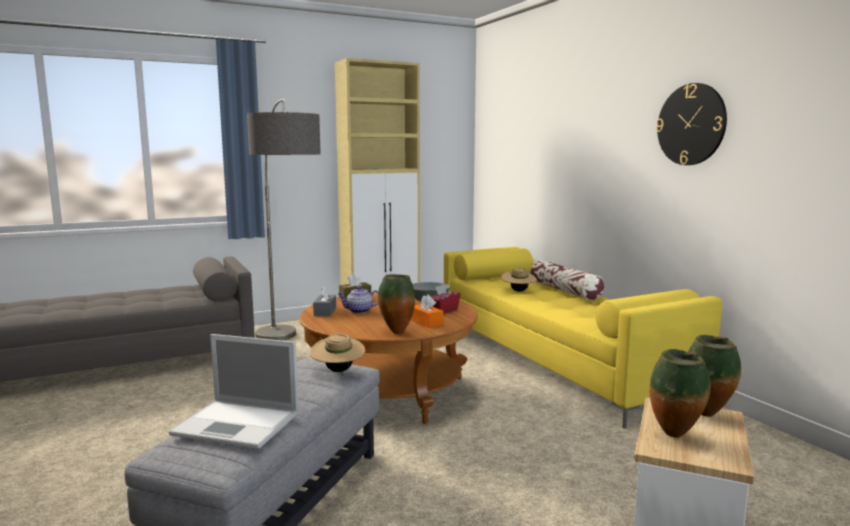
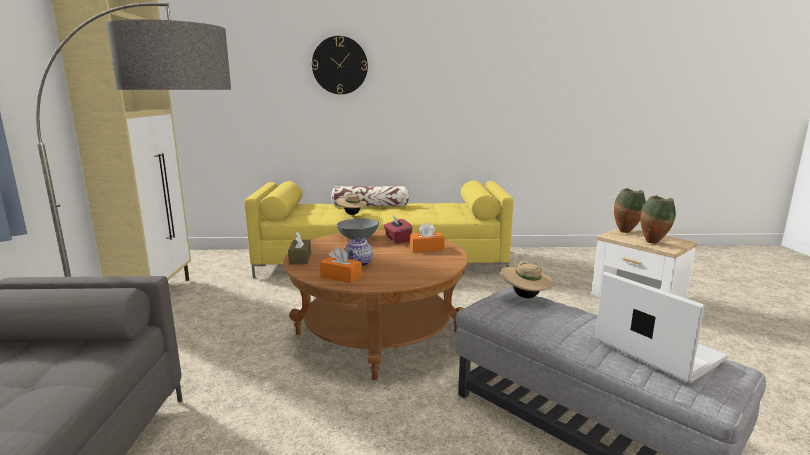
camera: 65 degrees left, 5 degrees up
(239, 424) = (656, 349): laptop -> laptop turned 75 degrees counterclockwise
(325, 312) = (341, 276): grey tissue box -> orange tissue box
(396, 332) = (445, 261): vase -> none
(691, 124) = (459, 68): wall clock -> wall clock (340, 65)

